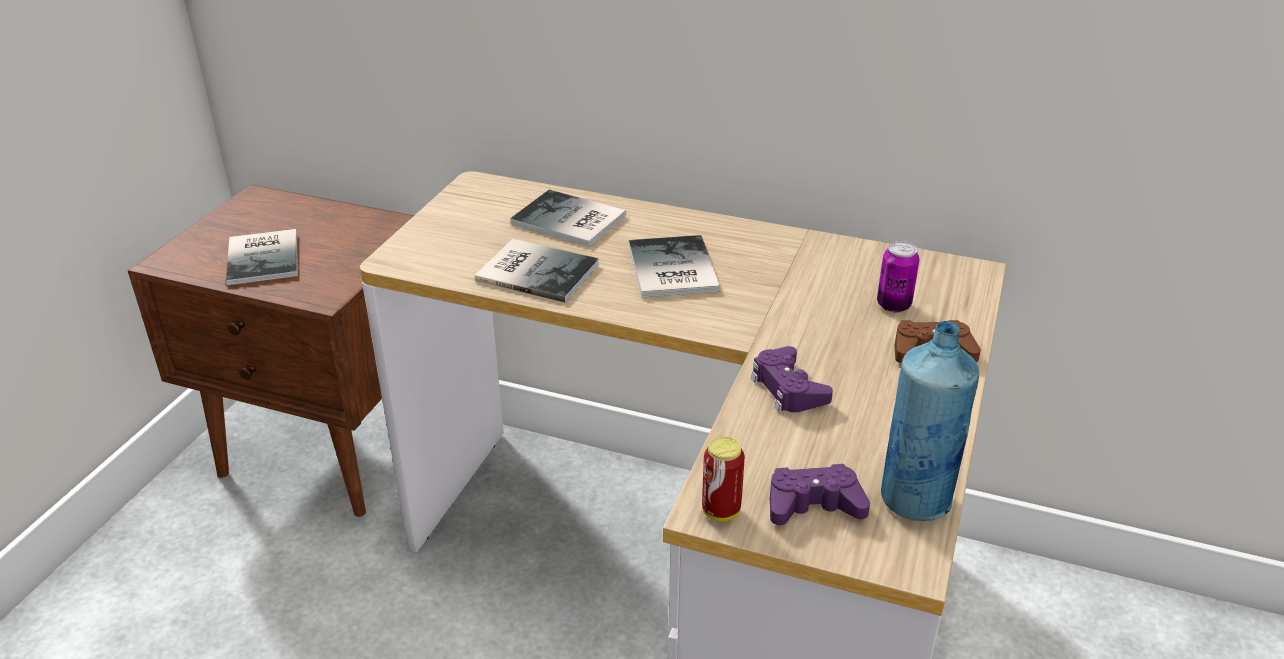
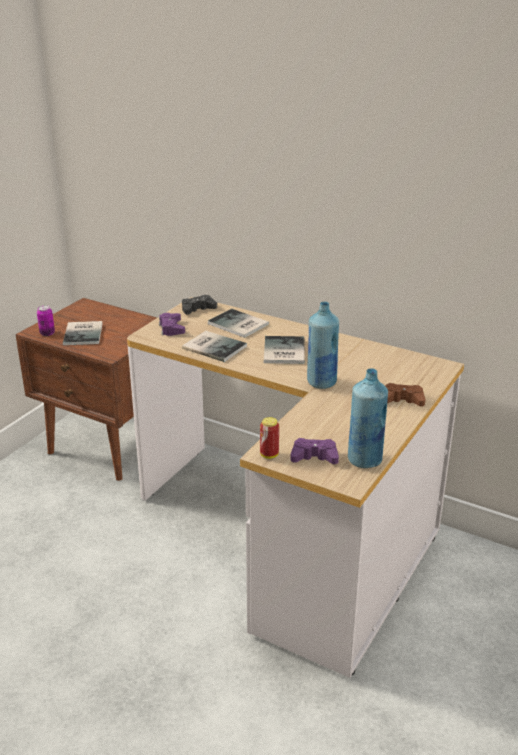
camera: 10 degrees right, 5 degrees down
(484, 195) = (198, 309): none -> black game controller
(765, 329) = (321, 382): none -> blue bottle
(788, 388) = (322, 409): purple game controller -> purple game controller (171, 328)
(893, 305) = (393, 377): can -> can (47, 333)

